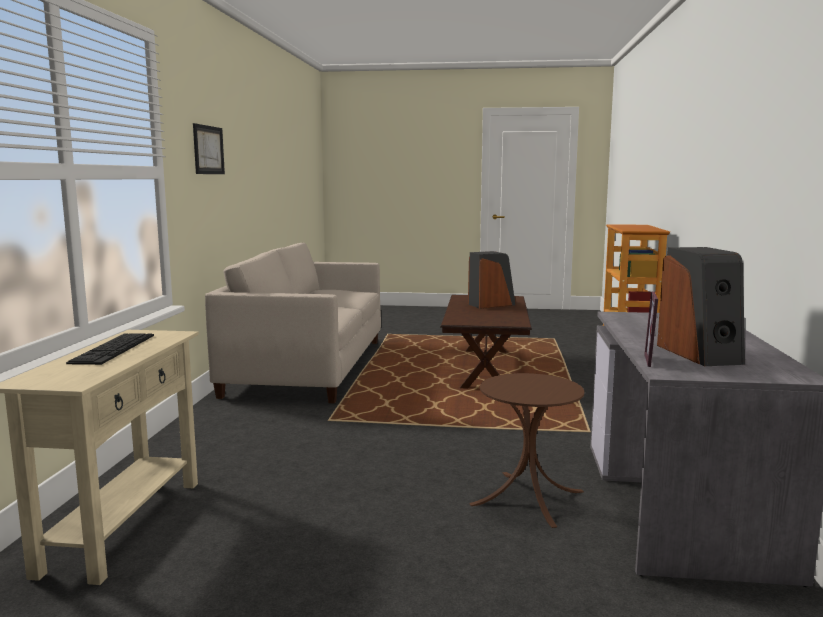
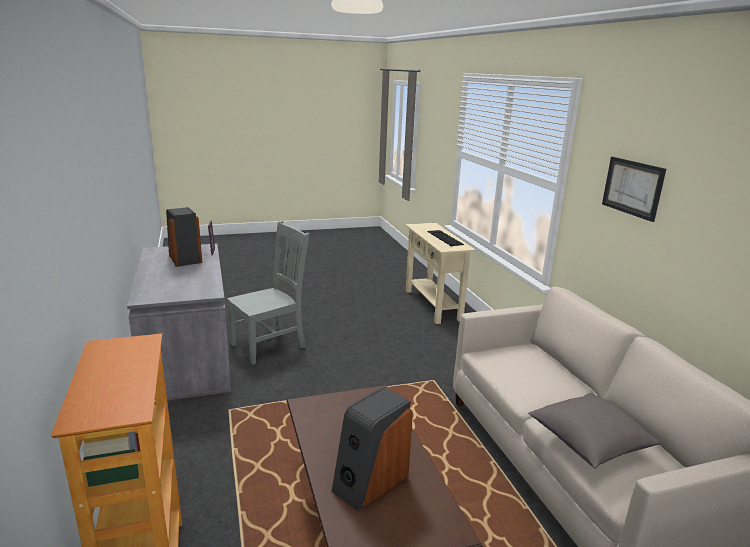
camera: 155 degrees right, 10 degrees up
(349, 295) = (588, 443): none -> grey pillow
(527, 498) = (270, 345): brown side table -> grey chair

